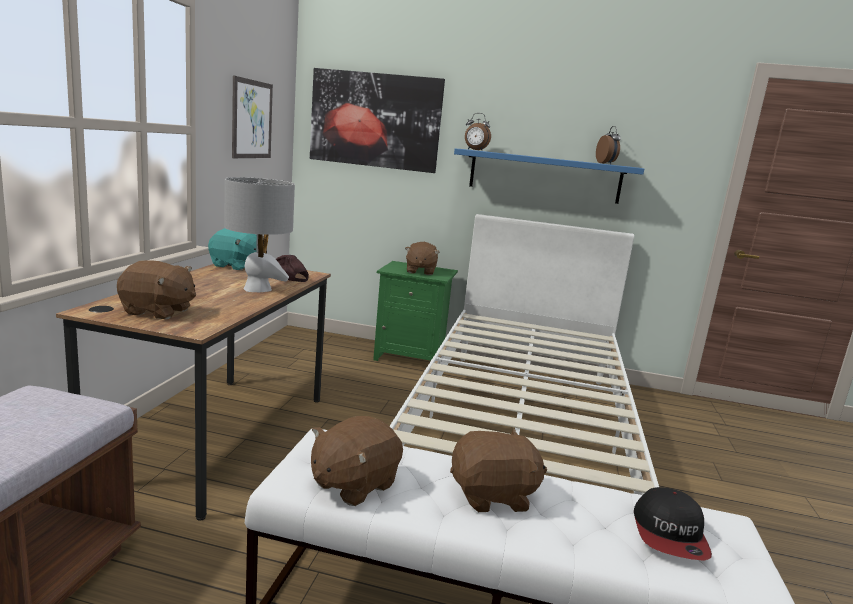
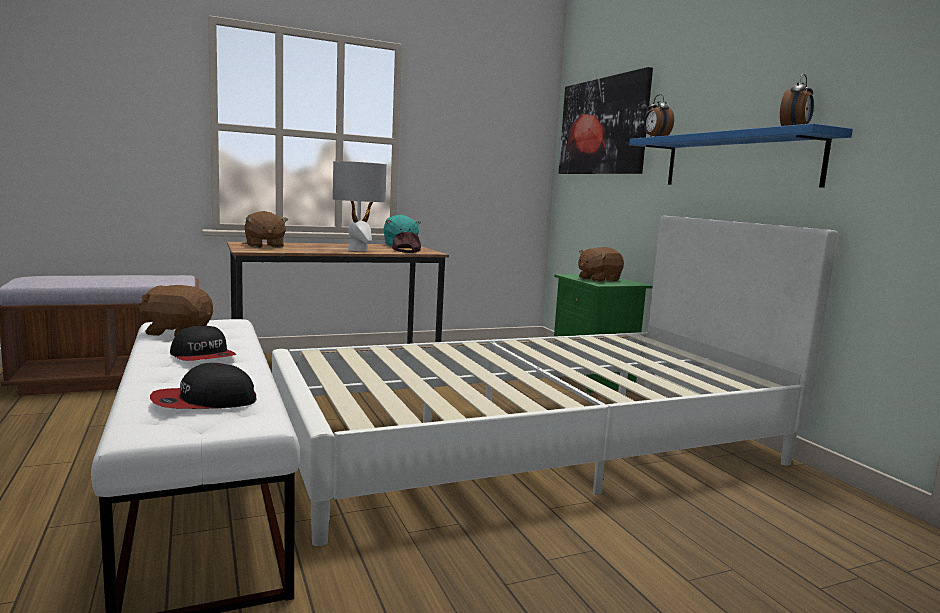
camera: 55 degrees right, 5 degrees down
(252, 119) = (481, 136): picture -> none
(493, 496) = (203, 357): brown plush toy -> cap

